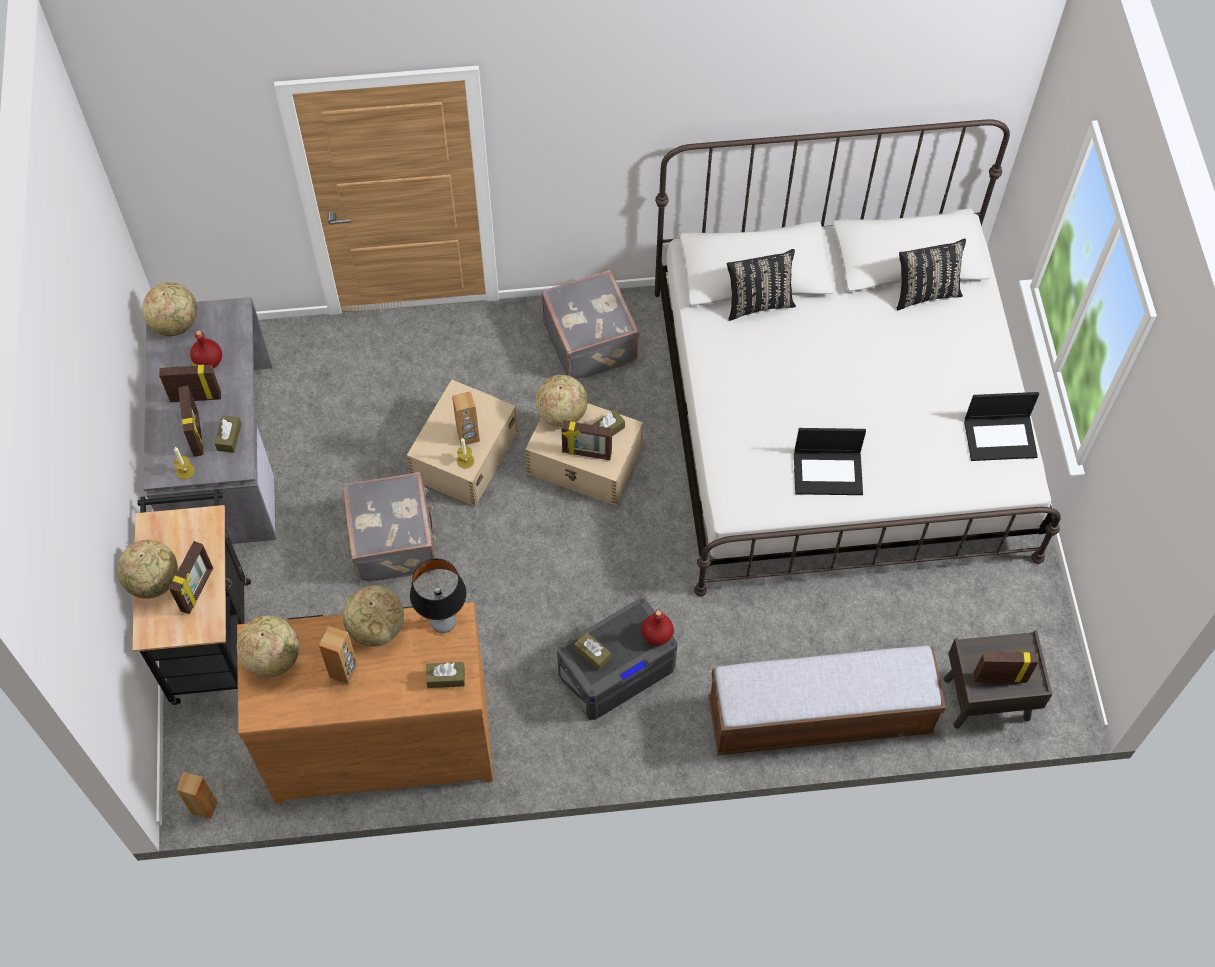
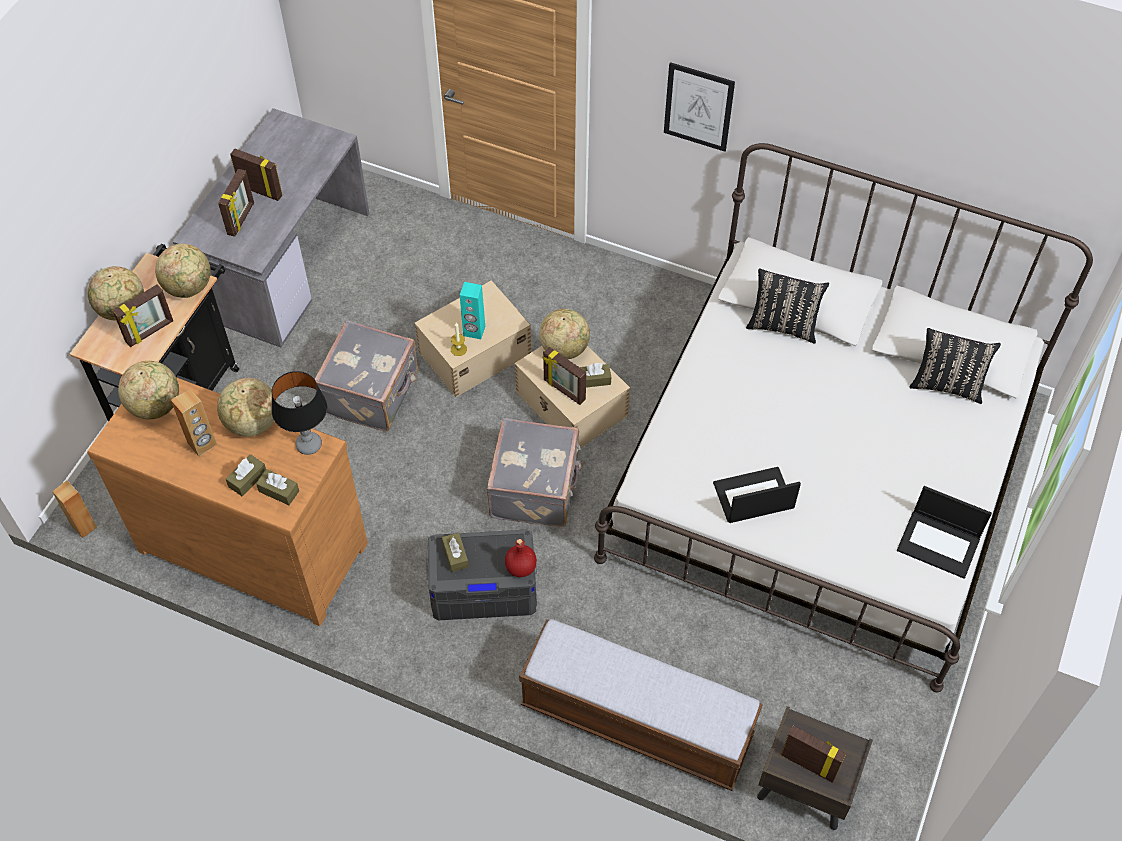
camera: 30 degrees right, 5 degrees down
(175, 323) = (285, 130): globe -> globe (189, 287)
(185, 471) = (213, 242): candle -> none
(209, 361) = (290, 169): red bottle -> none
(229, 437) = (264, 232): brown tissue box -> brown tissue box (247, 479)
(468, 436) = (474, 331): brown speaker -> turquoise speaker
(591, 341) = (641, 310): grey suitcase -> grey suitcase (536, 488)
(606, 136) = (698, 107): none -> picture
(828, 472) = (753, 497): laptop -> laptop turned 135 degrees clockwise

